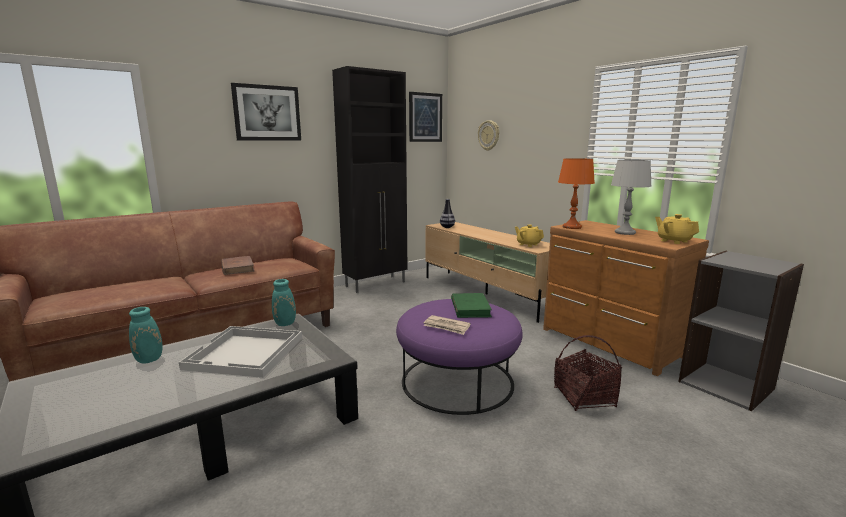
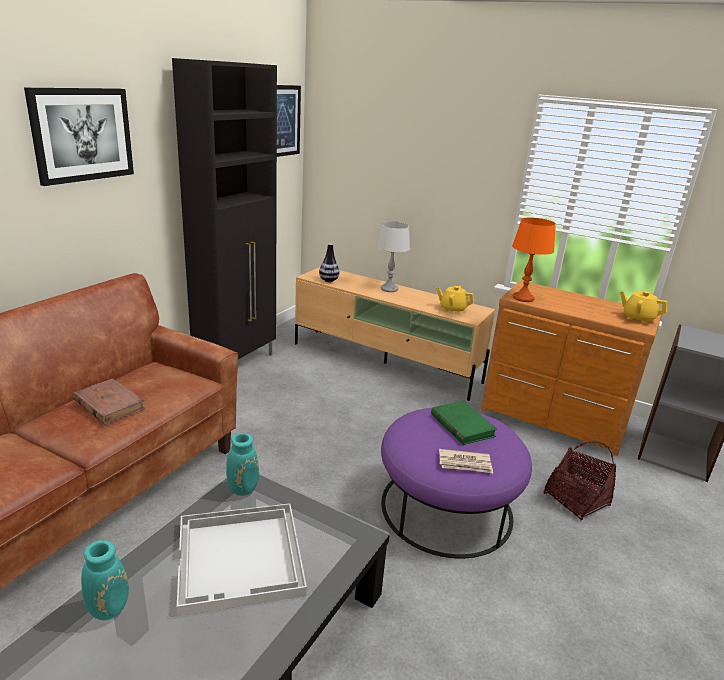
camera: 25 degrees left, 10 degrees up
(489, 135) = (375, 155): wall clock -> none
(624, 232) = (582, 305): grey table lamp -> grey table lamp (389, 289)

